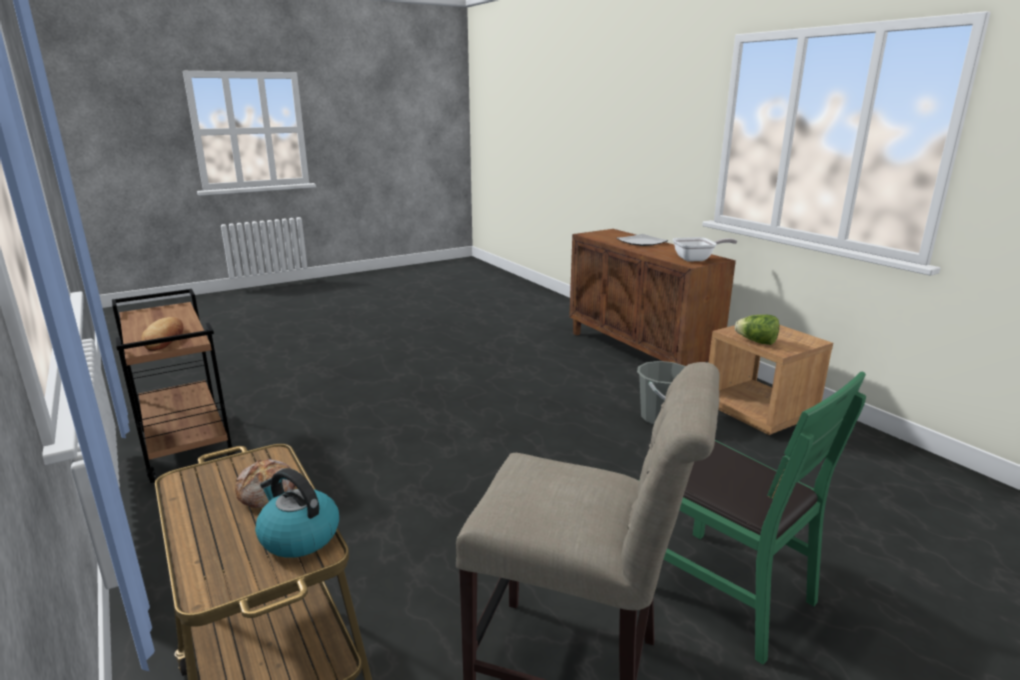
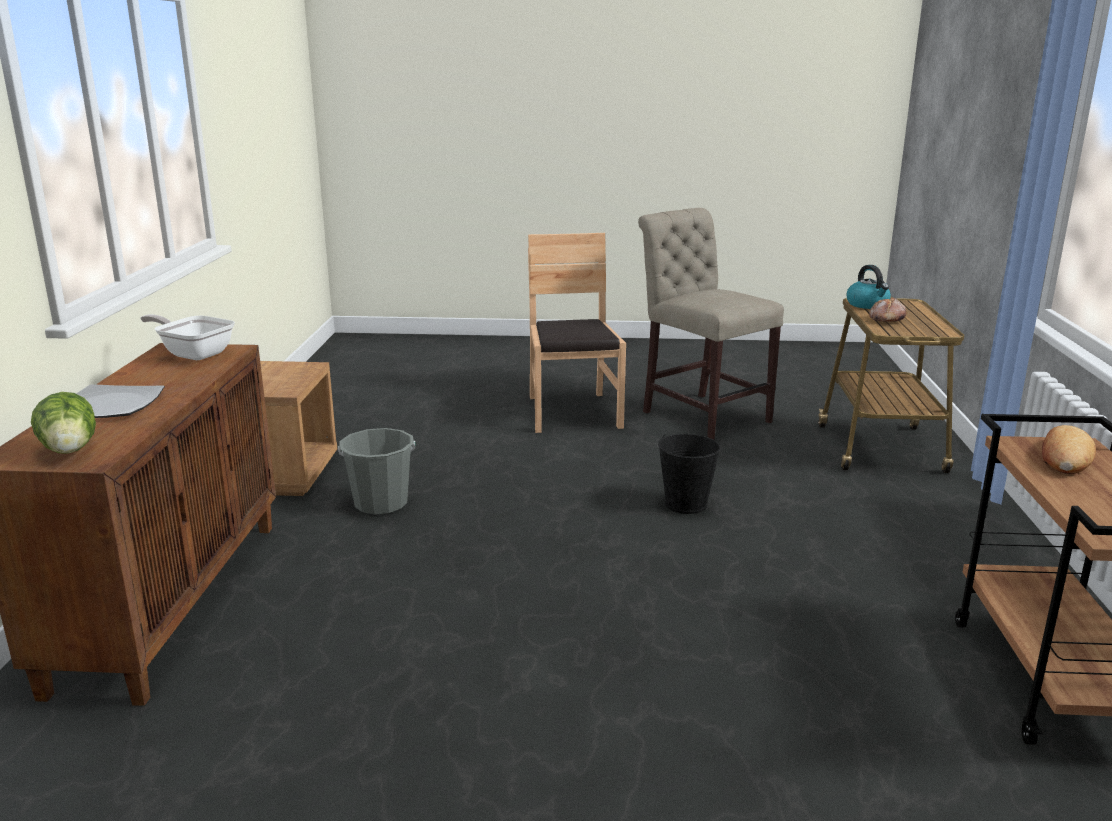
camera: 145 degrees left, 0 degrees up
(464, 494) = (686, 504): none -> black bucket
(722, 591) = (572, 412): green chair -> brown chair
(756, 342) = (300, 376): lettuce -> lettuce (70, 451)

